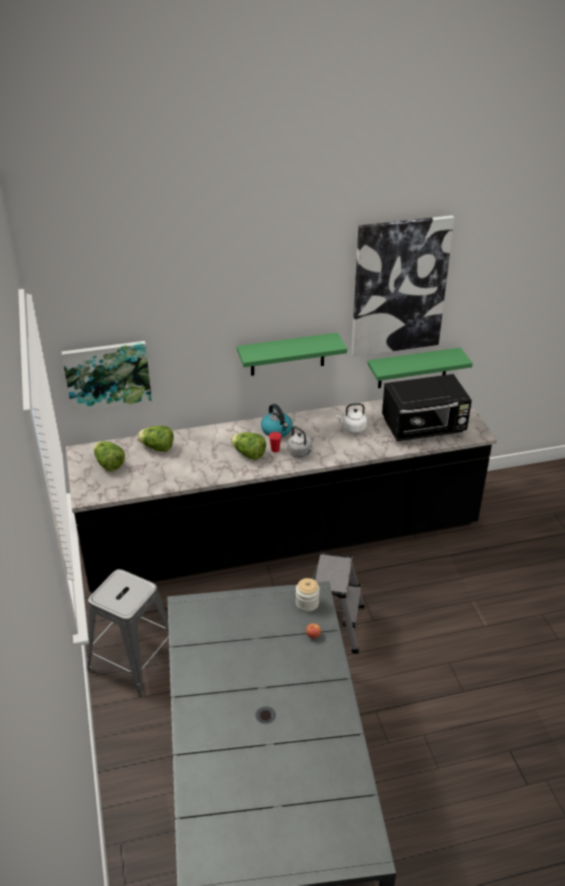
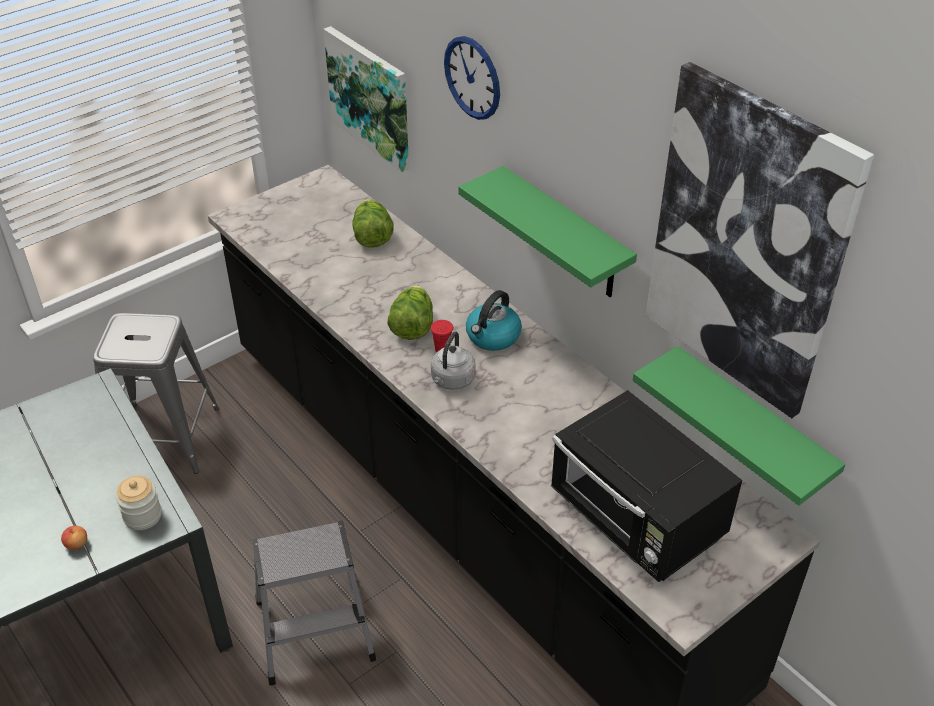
camera: 65 degrees right, 5 degrees up
(109, 464) = (310, 210): lettuce -> none
(207, 310) = (472, 78): none -> wall clock
(352, 428) = (563, 422): white kettle -> none

